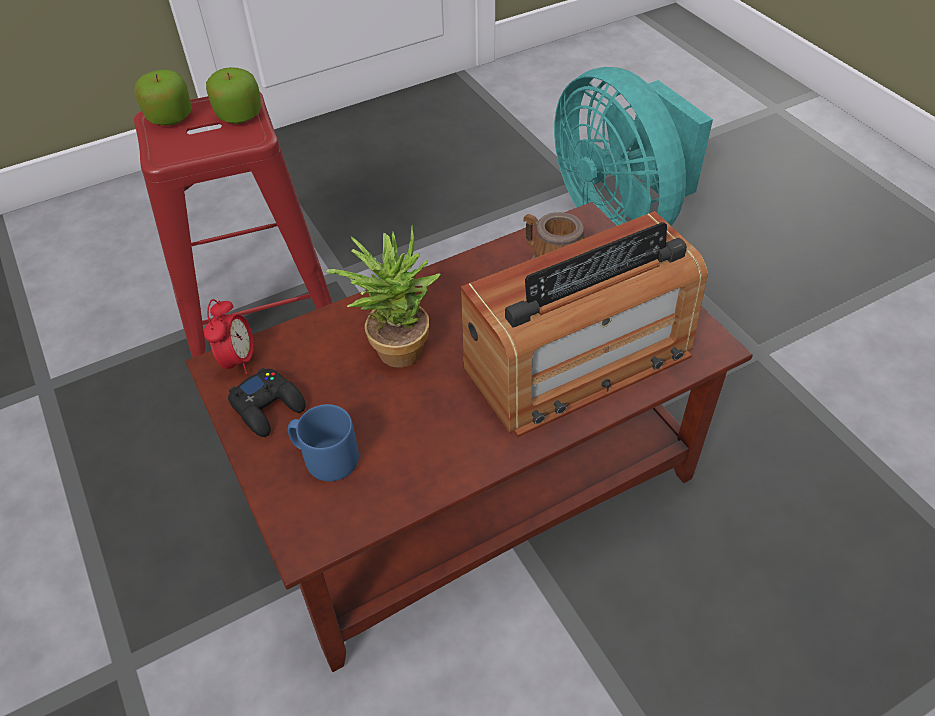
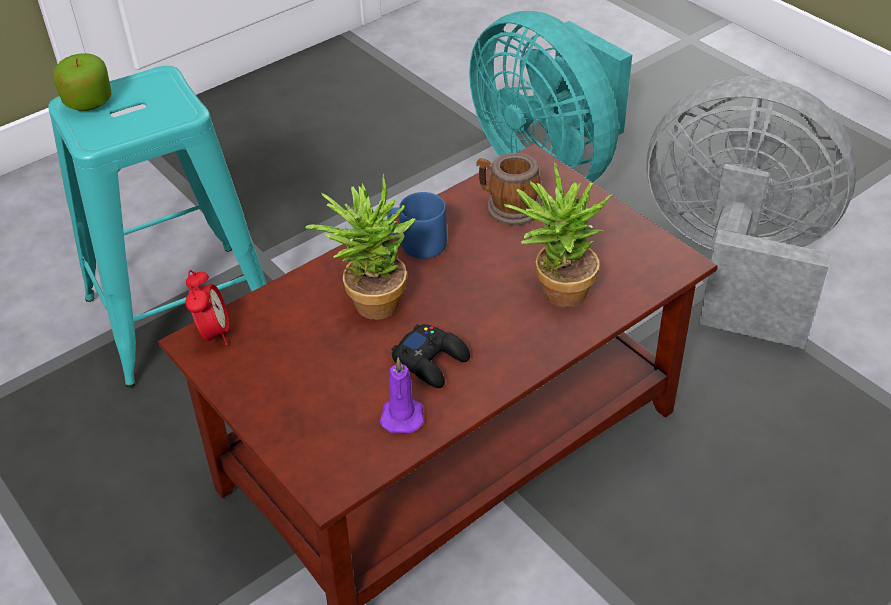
camera: 10 degrees left, 5 degrees down
(239, 115) = (162, 92): apple -> none
(259, 317) = (181, 313): red stool -> turquoise stool
(268, 407) = (257, 372): black game controller -> black game controller (431, 361)
(326, 458) = (328, 409): blue mug -> blue mug (417, 244)
(396, 474) = (402, 414): none -> purple candle
(578, 361) = (555, 291): radio -> potted plant
(779, 337) = (734, 265): none -> grey fan

